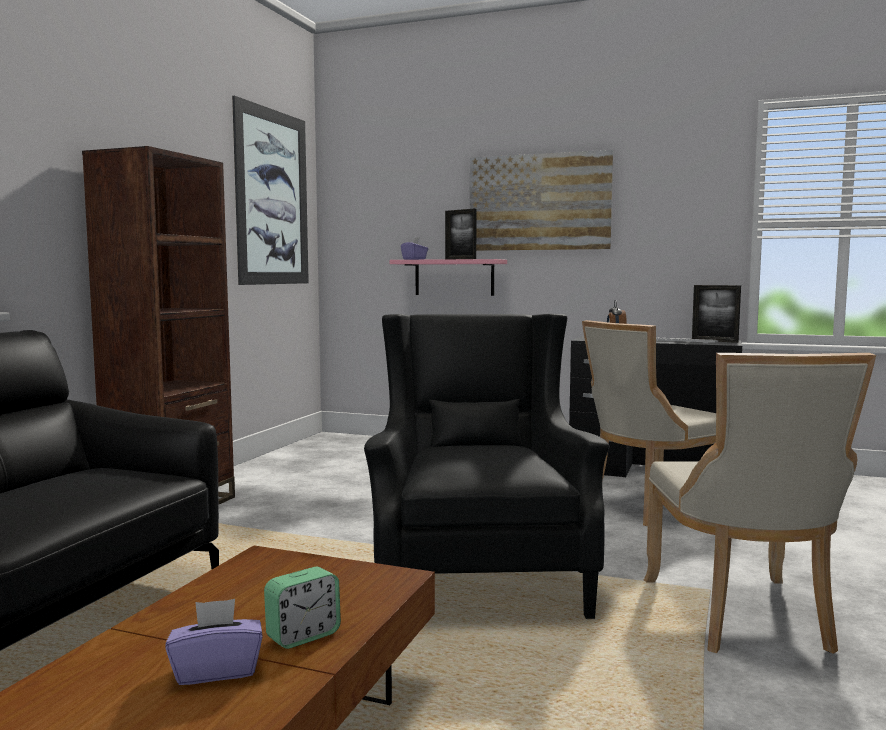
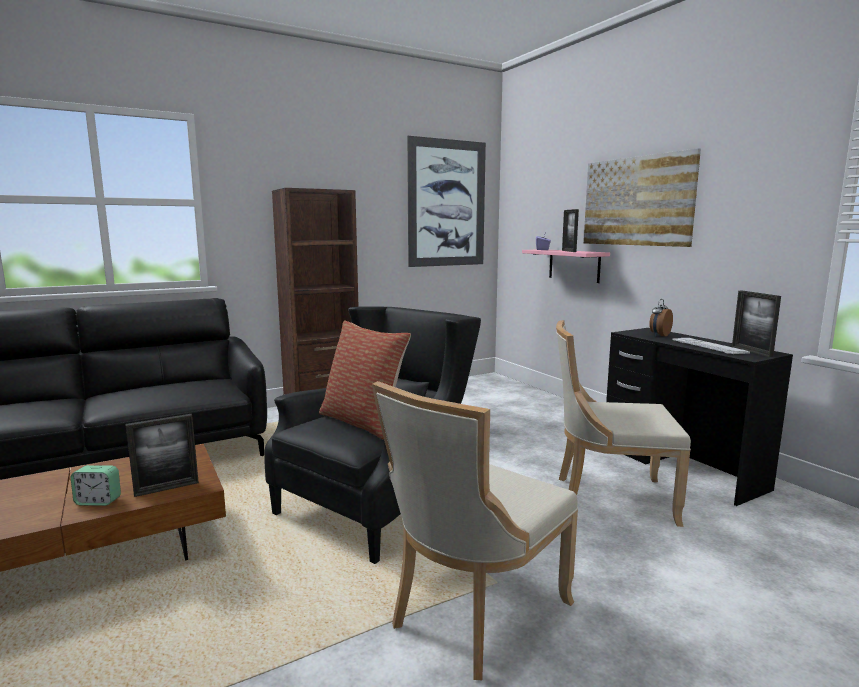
camera: 40 degrees right, 5 degrees up
(217, 670) = (43, 503): purple tissue box -> none
(358, 593) = (166, 488): none -> picture frame
(489, 456) = (363, 422): none -> pillow

